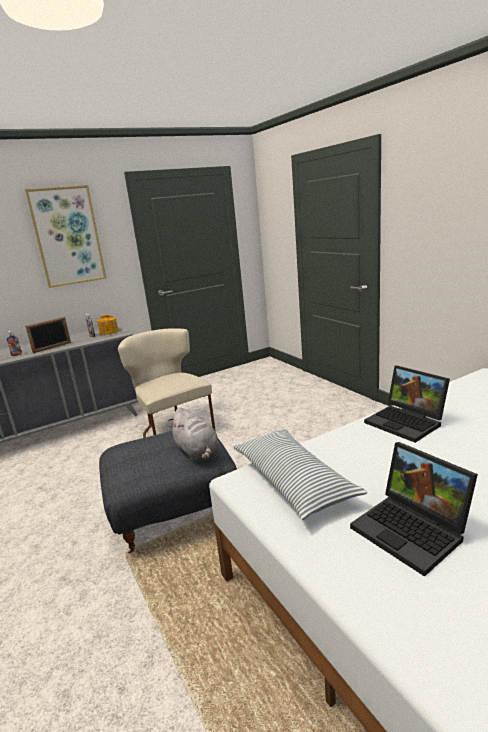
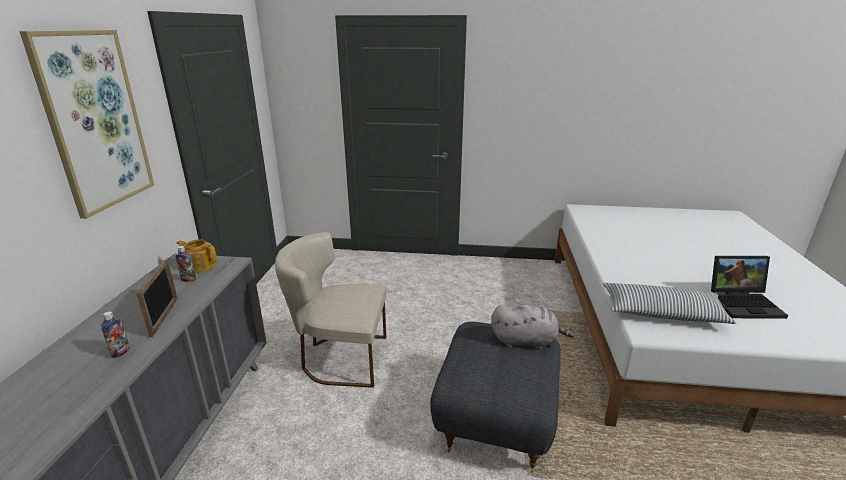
camera: 55 degrees left, 5 degrees up
(407, 422) = (617, 251): laptop -> none

